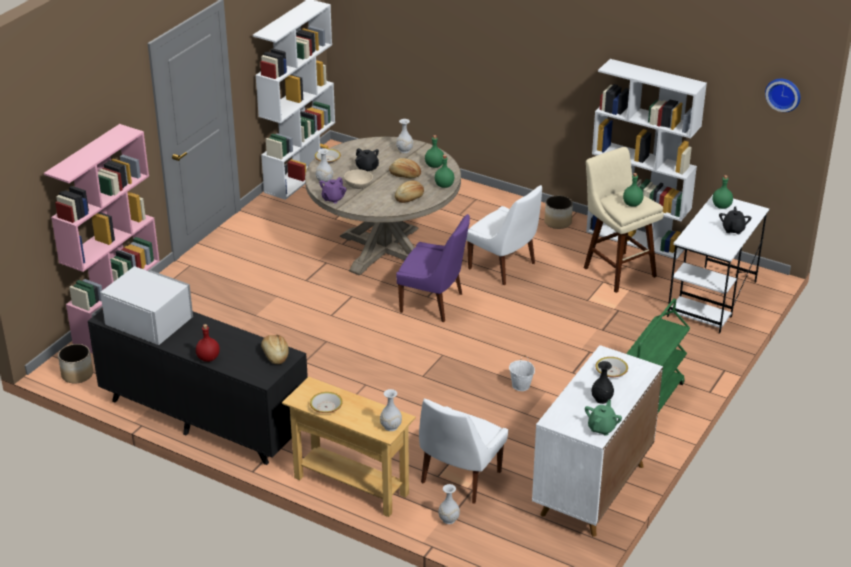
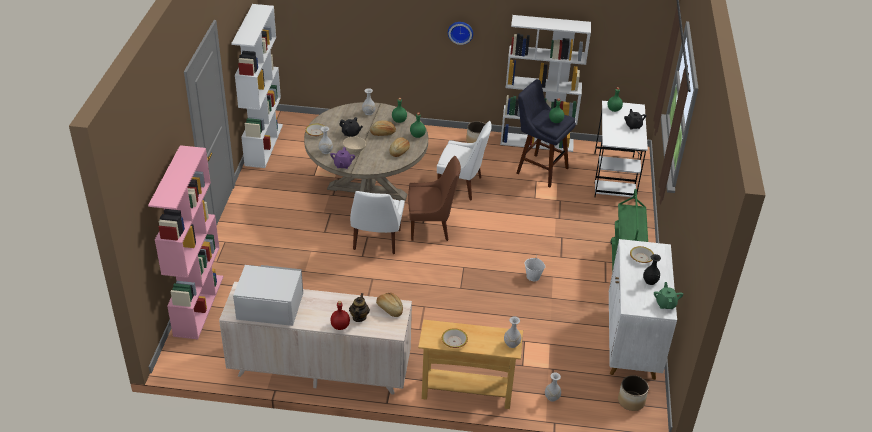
camera: 25 degrees left, 5 degrees up
(77, 375) = (193, 361): planter -> planter (631, 401)
(203, 417) = (319, 368): black dresser -> beige dresser
(235, 355) = (359, 317): none -> teapot
(434, 303) = (431, 227): purple chair -> brown chair
(459, 479) = (538, 363): white chair -> white chair (376, 241)
(616, 270) = (539, 169): beige stool -> blue stool
(783, 94) = (650, 21): wall clock -> wall clock (460, 32)

